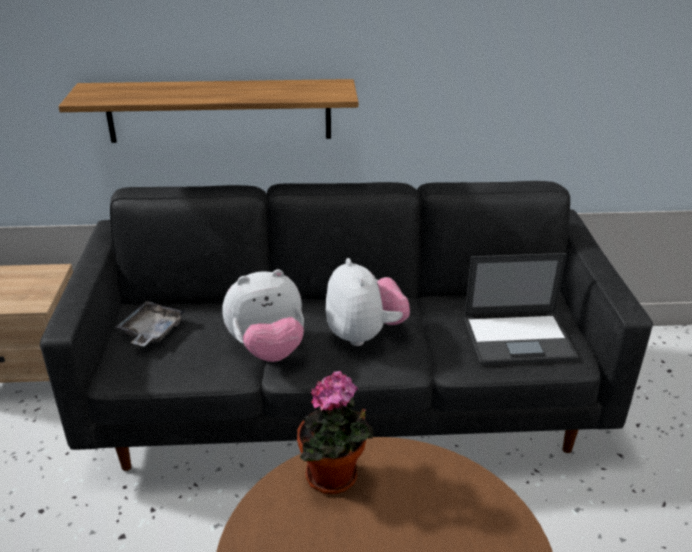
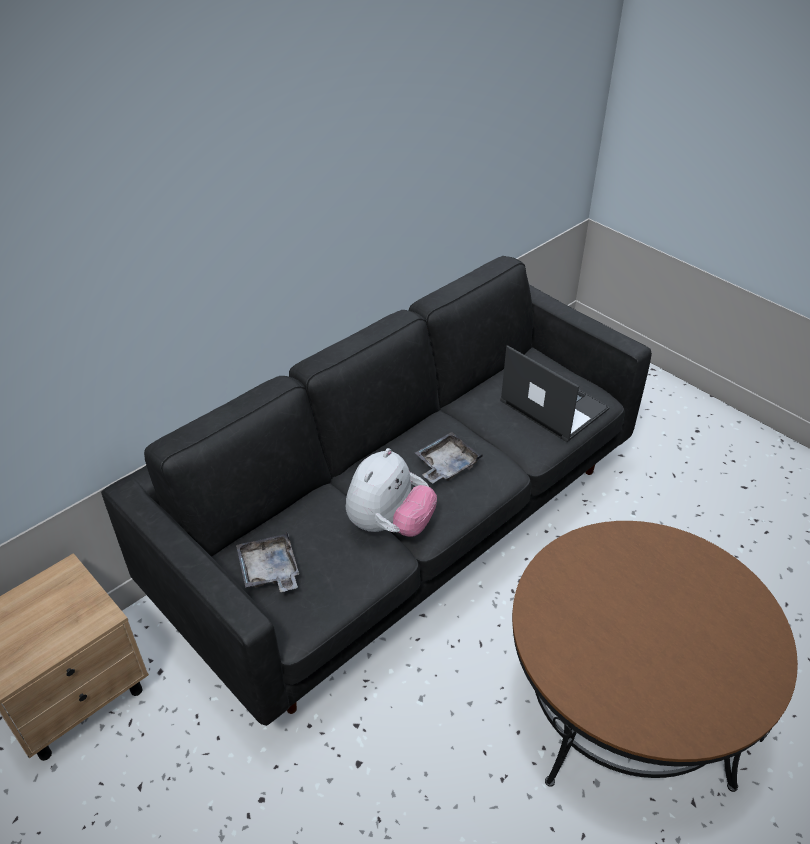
camera: 40 degrees left, 10 degrees up
(219, 111) = (208, 313): shelf -> none
(335, 479) = (560, 594): potted plant -> none
(364, 334) = (446, 465): plush toy -> grey tray
(519, 338) = (552, 405): laptop -> laptop turned 90 degrees counterclockwise

